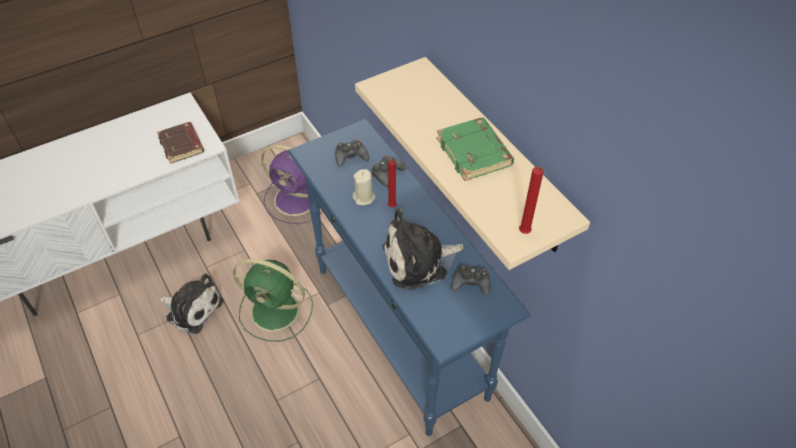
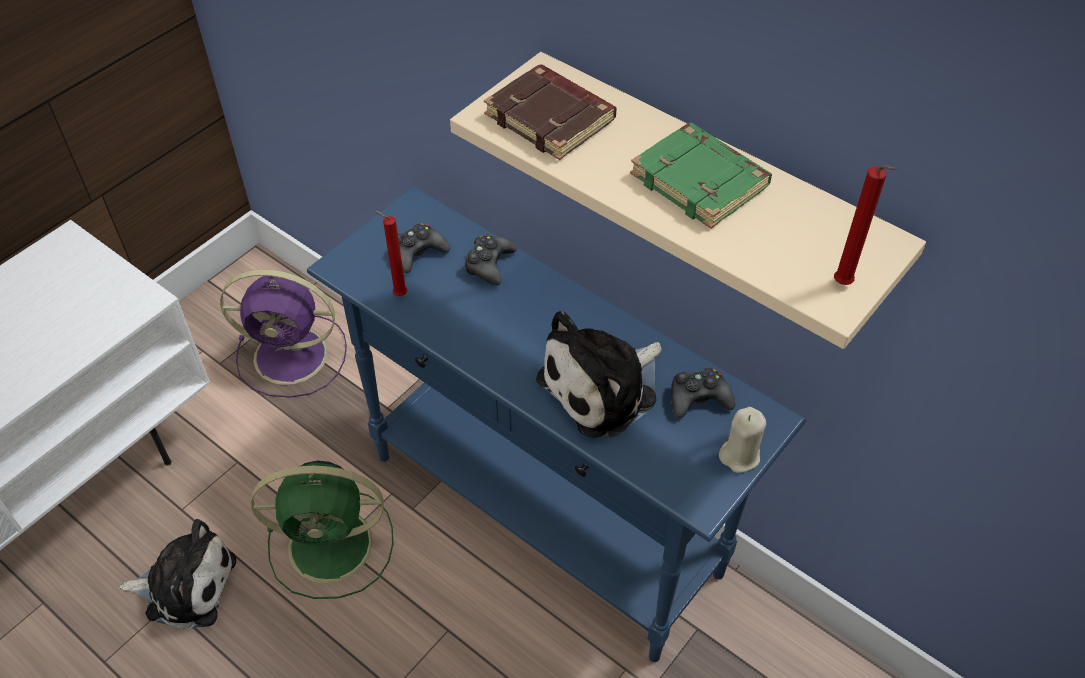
camera: 20 degrees left, 0 degrees up
(182, 145) = (96, 312): brown book -> brown book (552, 118)
(364, 197) = (470, 312): beige candle -> beige candle (740, 455)
(390, 206) = (518, 313): red candle -> red candle (398, 294)

